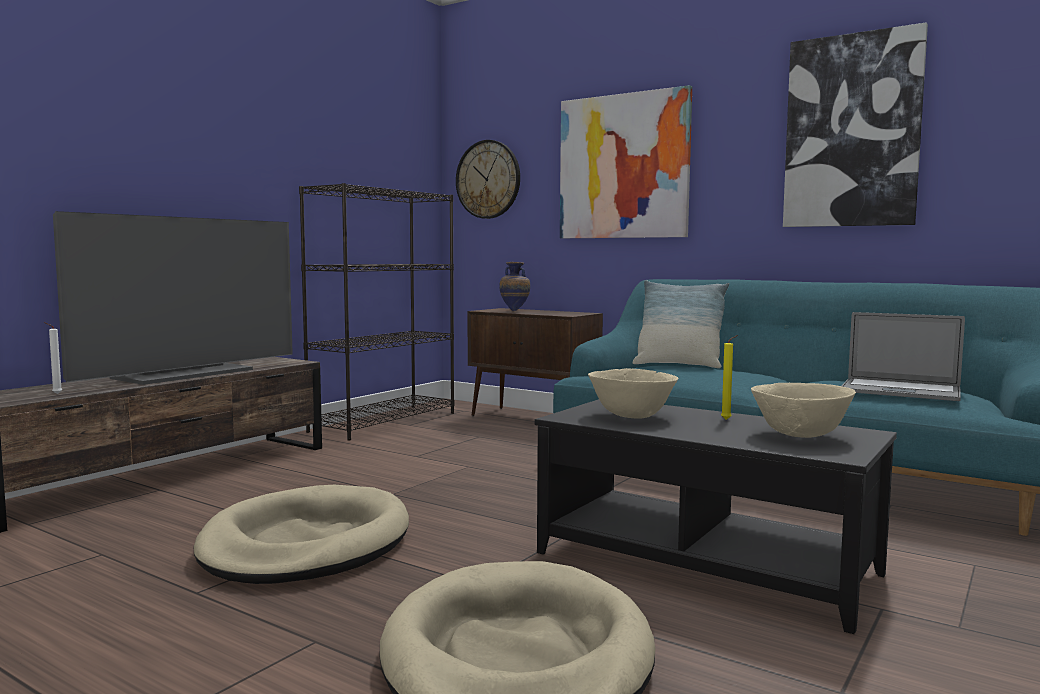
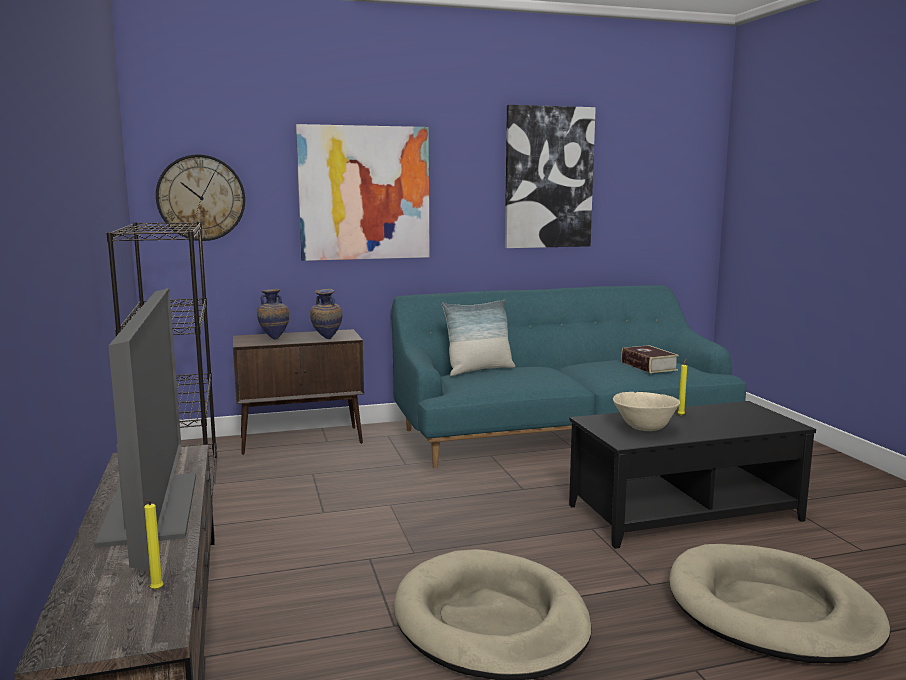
camera: 50 degrees left, 5 degrees up
(55, 394) = (156, 591): white candle -> yellow candle
(546, 314) = (326, 339): none -> vase
(801, 436) = (740, 417): beige bowl -> none
(900, 391) = (648, 366): laptop -> book

